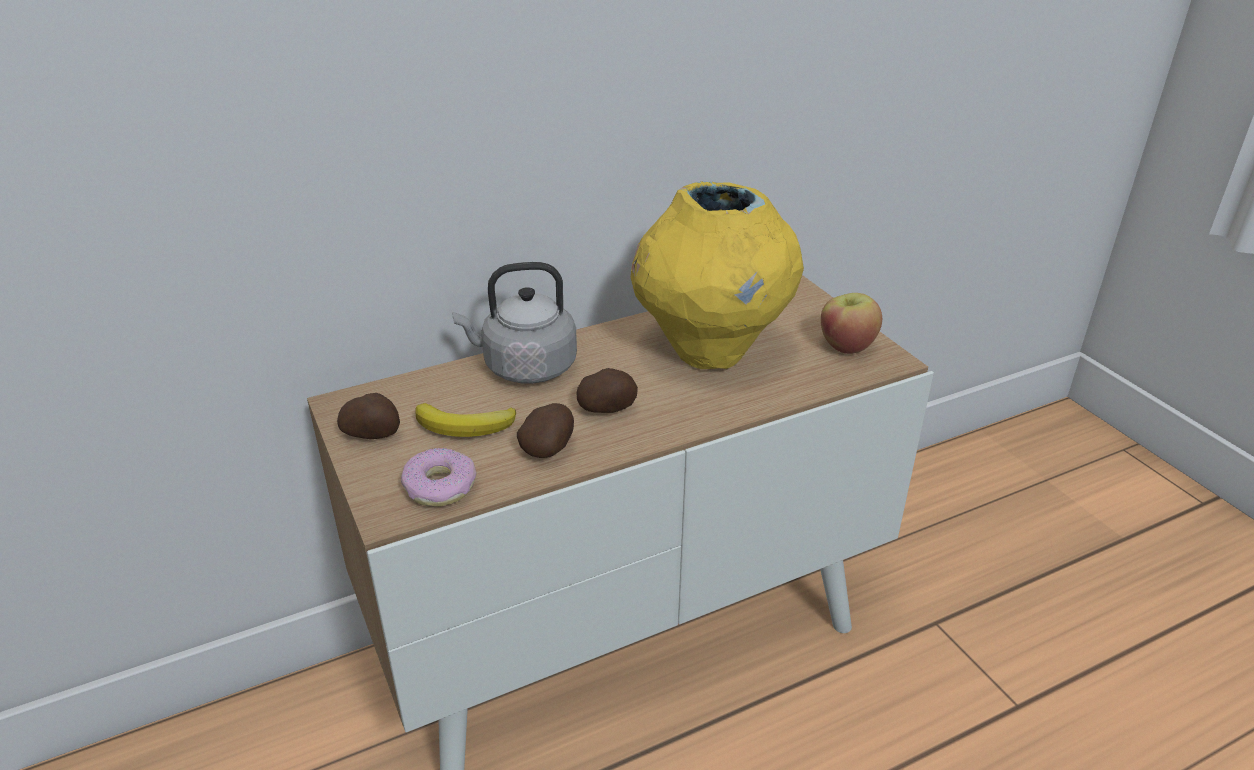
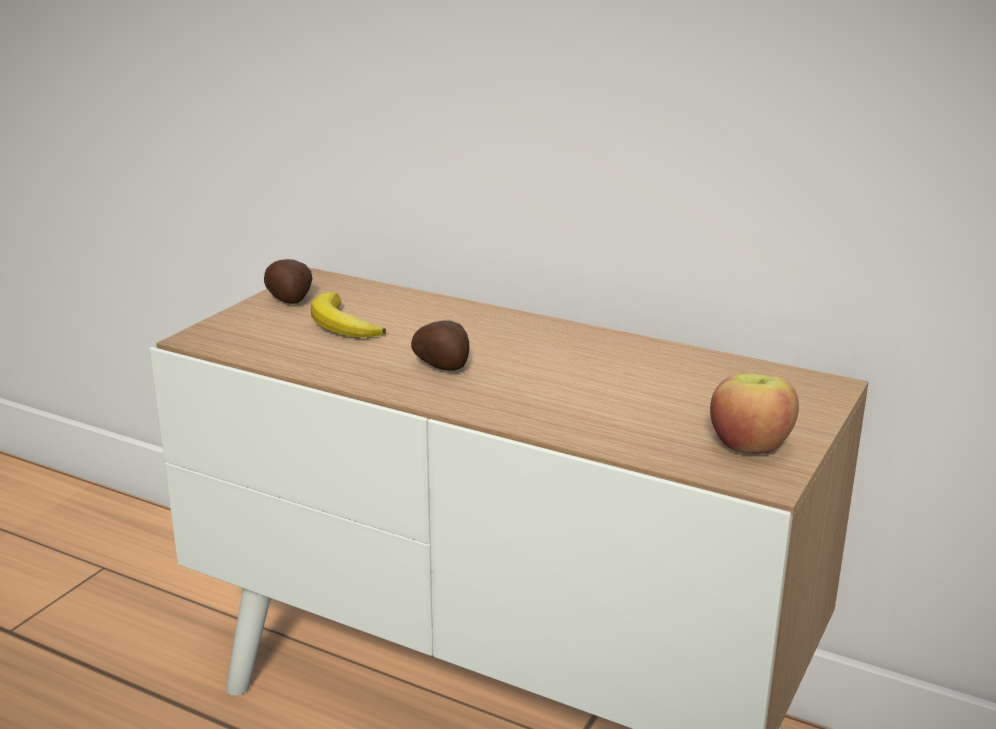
camera: 55 degrees right, 10 degrees down
(440, 486) = (251, 342): donut -> none
(525, 368) = (458, 317): grey kettle -> none
(549, 448) = (351, 362): potato -> none
(710, 350) = (616, 380): yellow vase -> none

